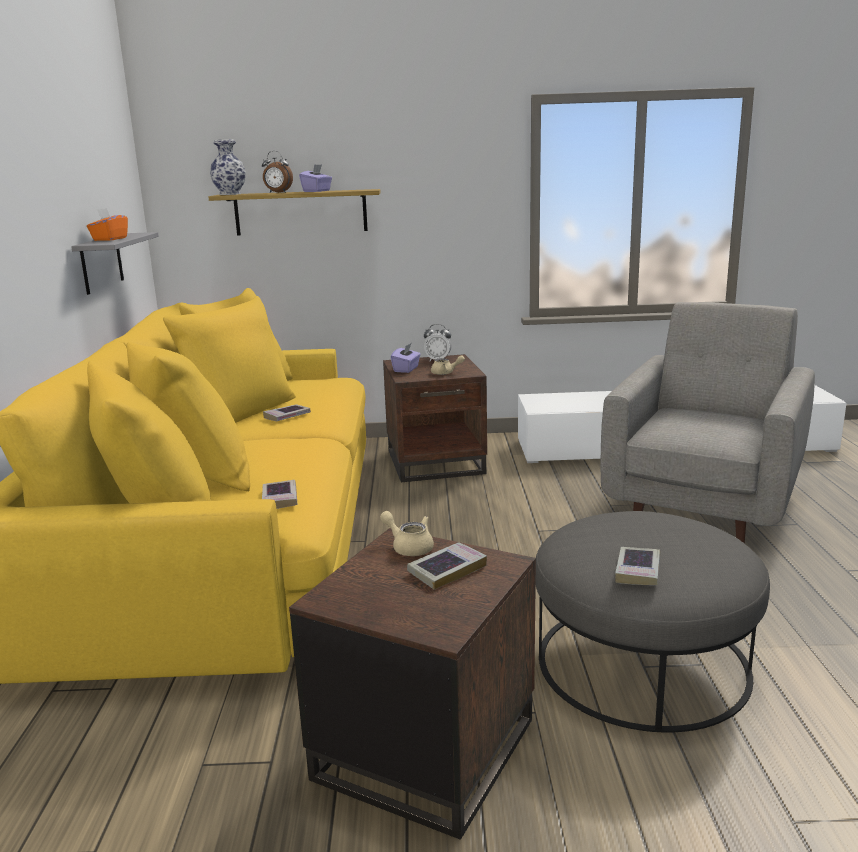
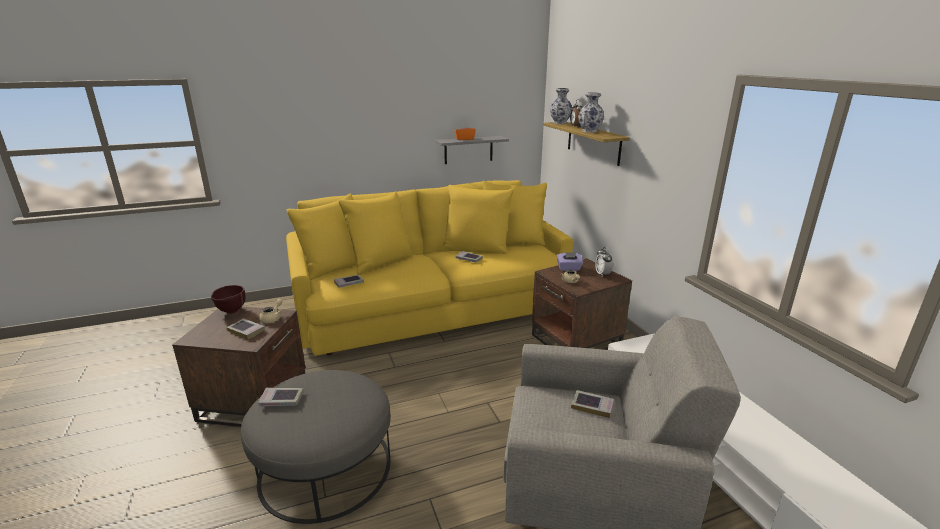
camera: 70 degrees right, 5 degrees up
(317, 191) = (590, 131): purple tissue box -> vase
(341, 592) = (231, 312): none -> brown bowl
(684, 414) = (592, 406): none -> book

